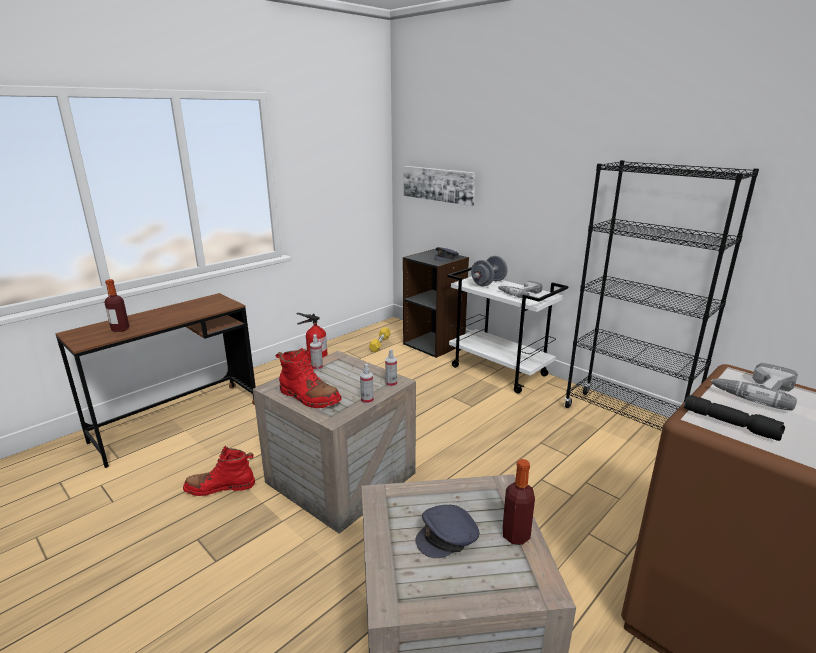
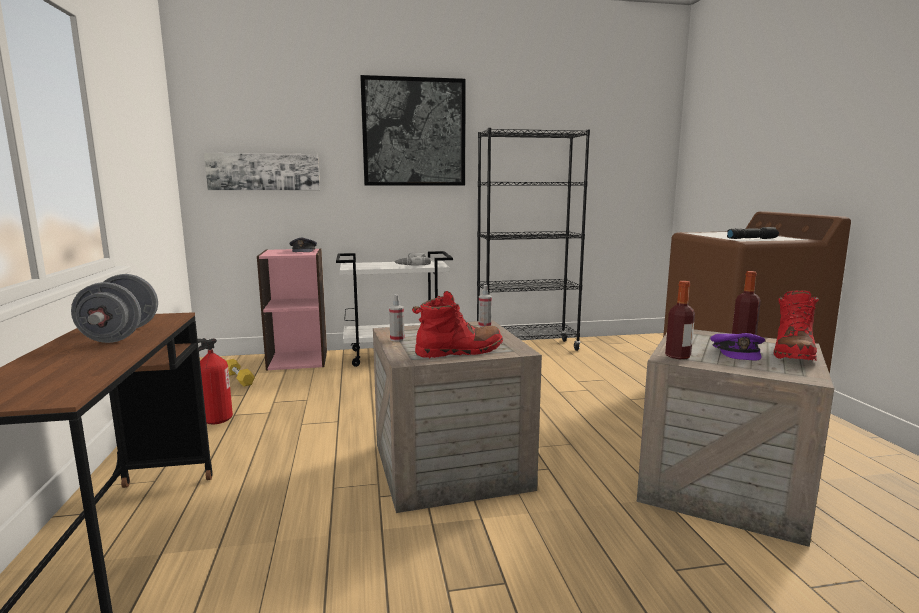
camera: 55 degrees left, 10 degrees down
(120, 329) = (68, 371): bottle -> bottle (677, 356)
(220, 487) = (360, 548): red boot -> red boot (792, 353)
(367, 400) = (503, 336): spray bottle -> none
(434, 344) = (298, 360): black bookcase -> pink bookcase
(448, 537) = (737, 352): grey cap -> purple cap
(488, 283) = (370, 264): grey dumbbell -> grey dumbbell (121, 335)
(558, 156) = (414, 132): none -> picture
(753, 390) = (715, 234): power drill -> none

